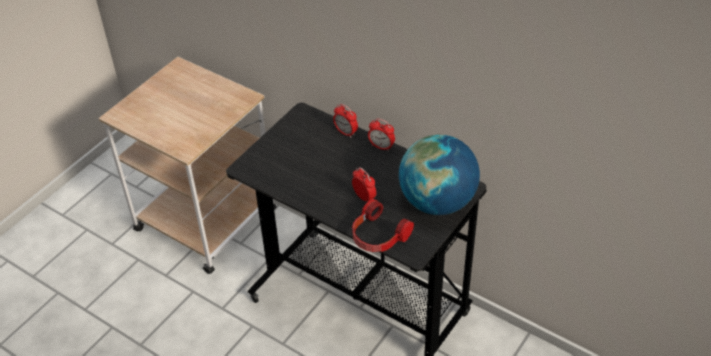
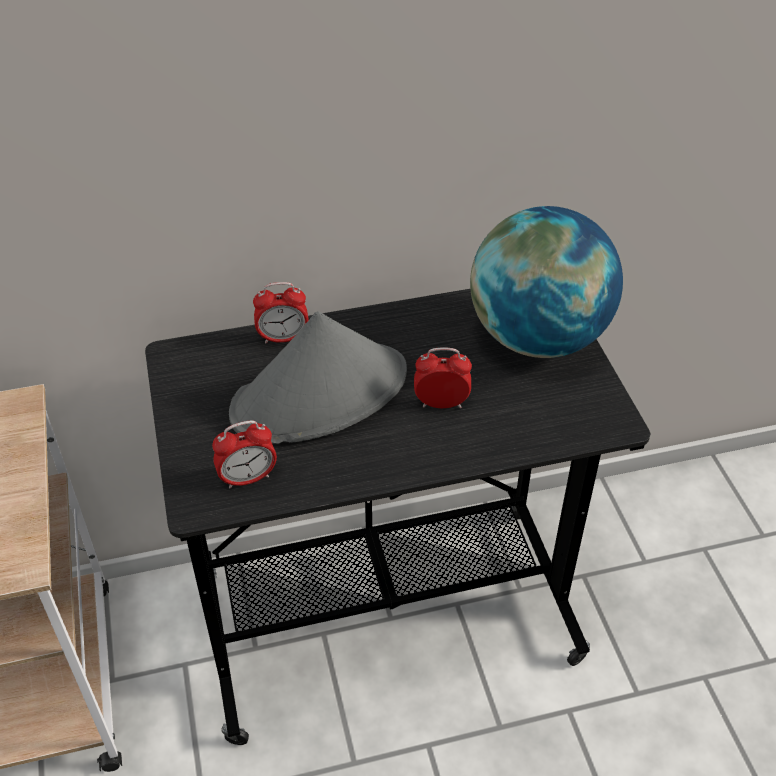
camera: 50 degrees left, 0 degrees up
(329, 162) = (320, 394): none -> grey hat
(378, 236) = (539, 440): headphones -> none
(381, 147) = (361, 321): alarm clock -> alarm clock (248, 478)

